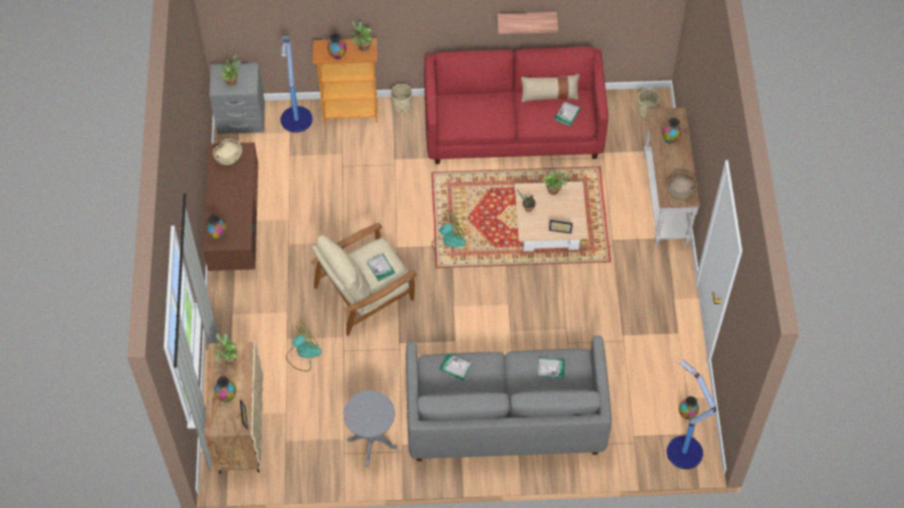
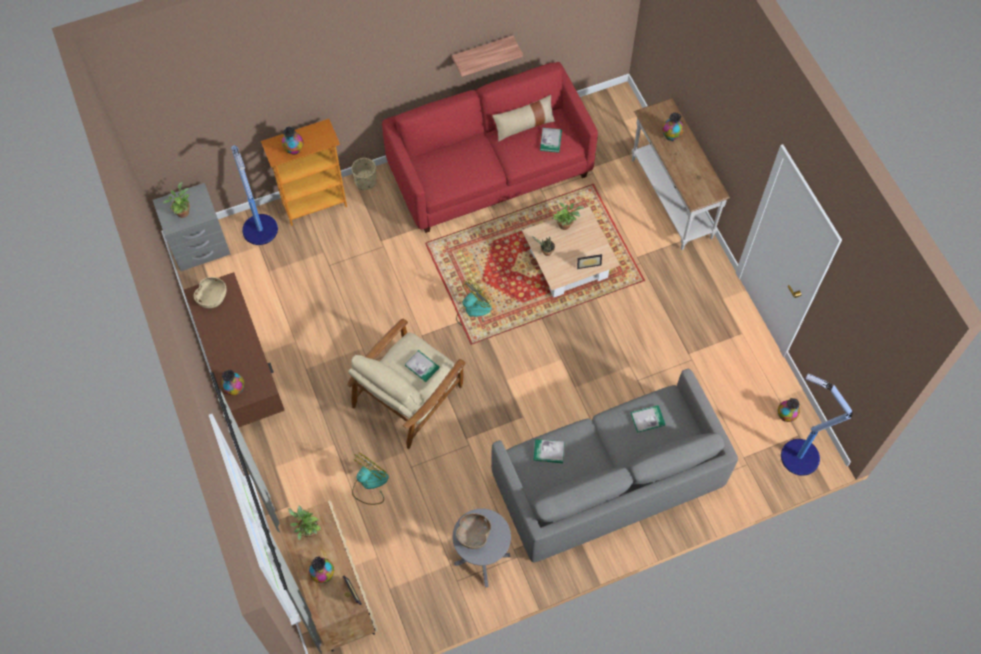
camera: 20 degrees left, 5 degrees up
(362, 47) = (317, 133): potted plant -> none
(646, 111) = (615, 112): beige planter -> none
(680, 191) = (704, 188): brown bowl -> brown bowl (473, 534)

